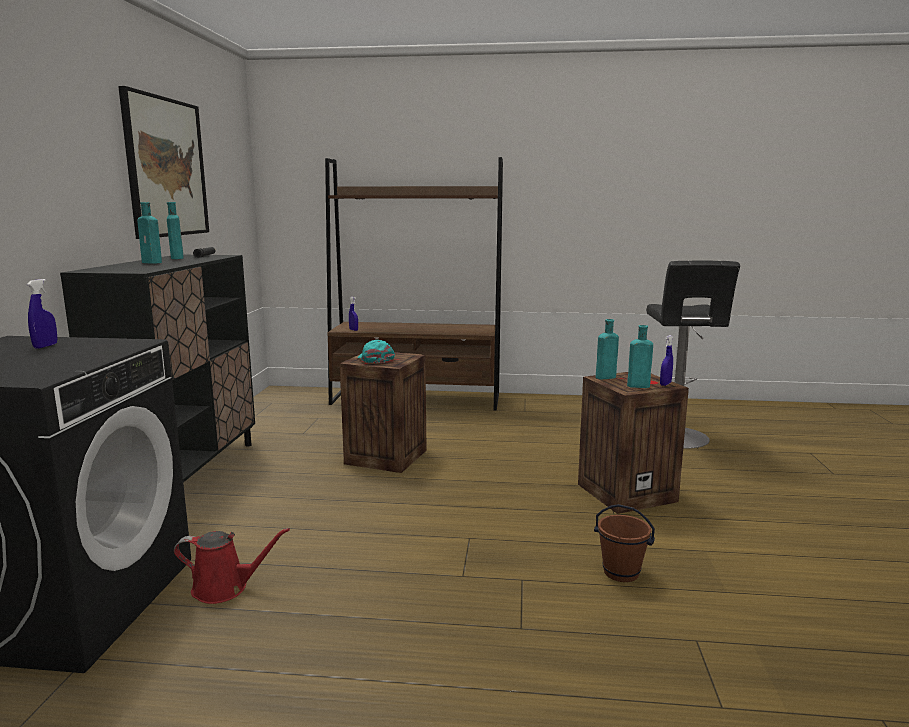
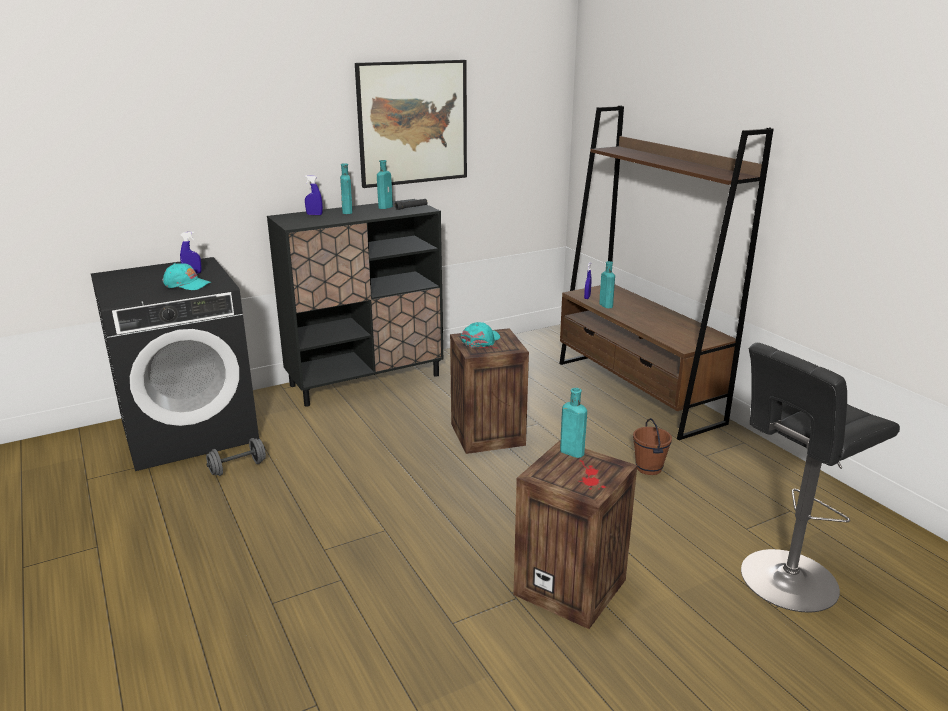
camera: 55 degrees right, 10 degrees up
(80, 351) = (186, 284): none -> turquoise cap
(225, 588) = (238, 468): red watering can -> grey dumbbell
(621, 572) = (397, 630): brown bucket -> brown bucket (649, 468)
(636, 386) = (561, 476): turquoise bottle -> turquoise bottle (605, 305)
(665, 384) = (592, 490): blue spray bottle -> blue spray bottle (314, 215)

